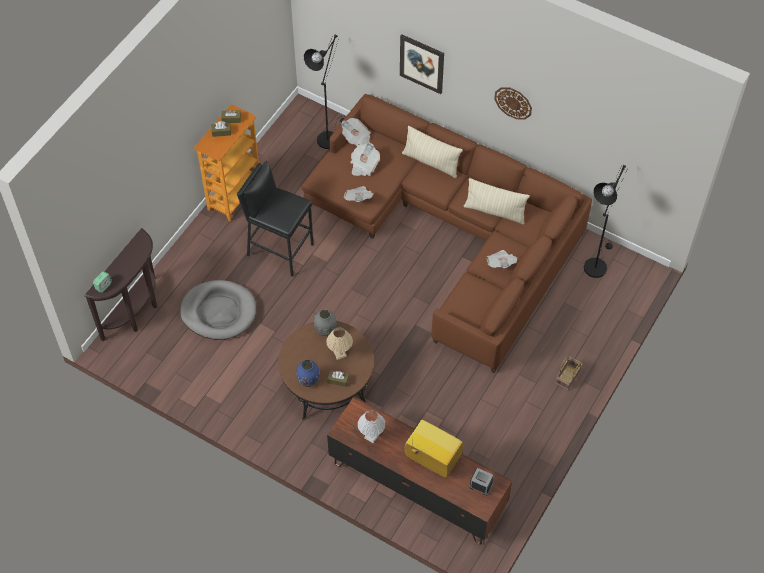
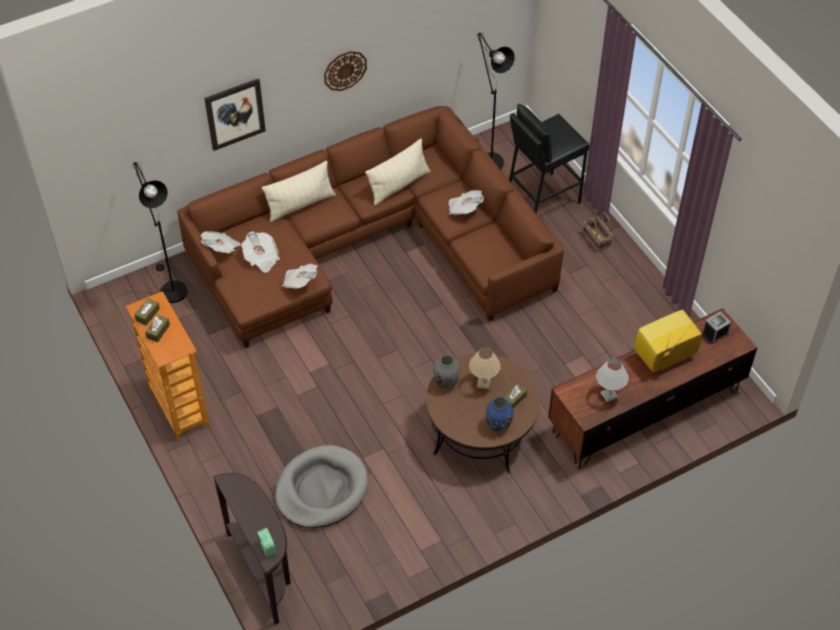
camera: 60 degrees left, 5 degrees down
(279, 250) = (282, 398): black stool -> black stool (542, 199)

